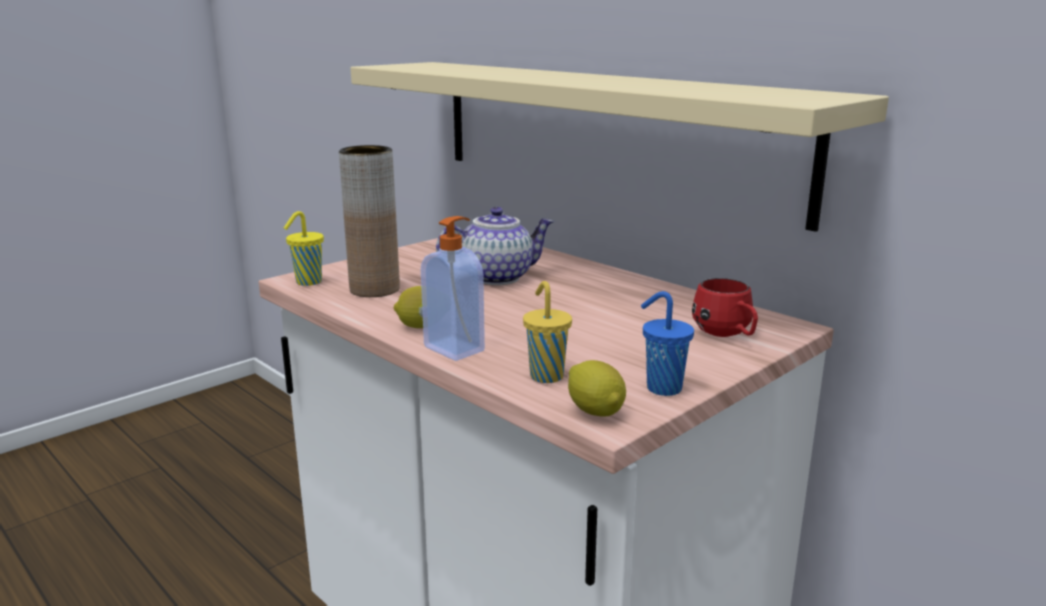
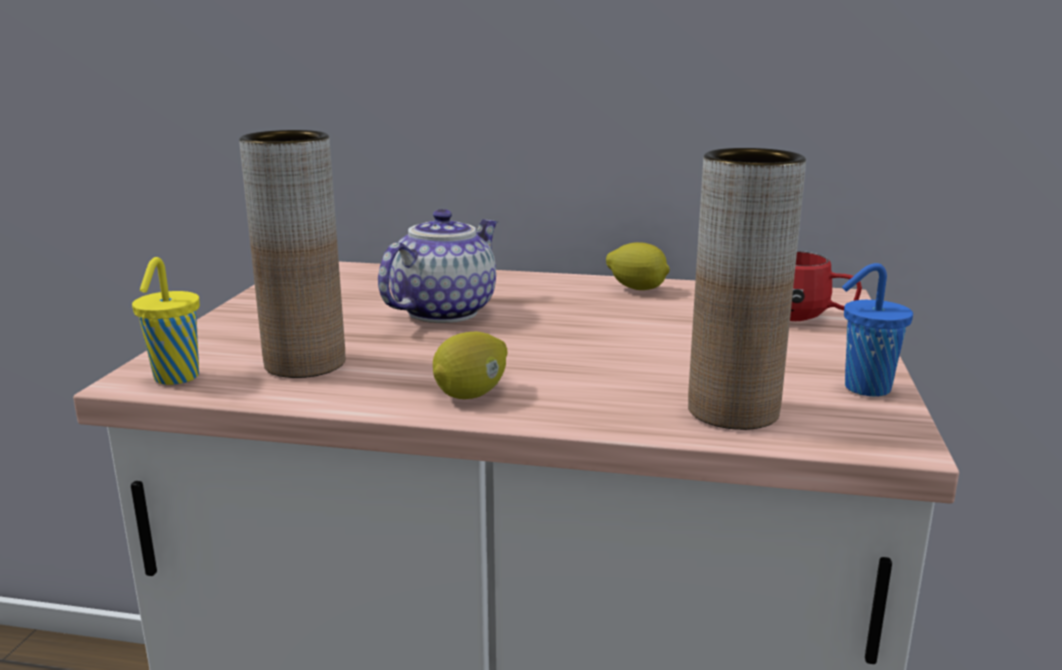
camera: 35 degrees left, 0 degrees up
(455, 348) = (569, 410): soap dispenser -> none
(545, 375) = (733, 411): yellow cup -> brown vase
(595, 411) = (861, 434): lemon -> lemon (637, 289)
(605, 133) = (515, 97): beige shelf -> none

